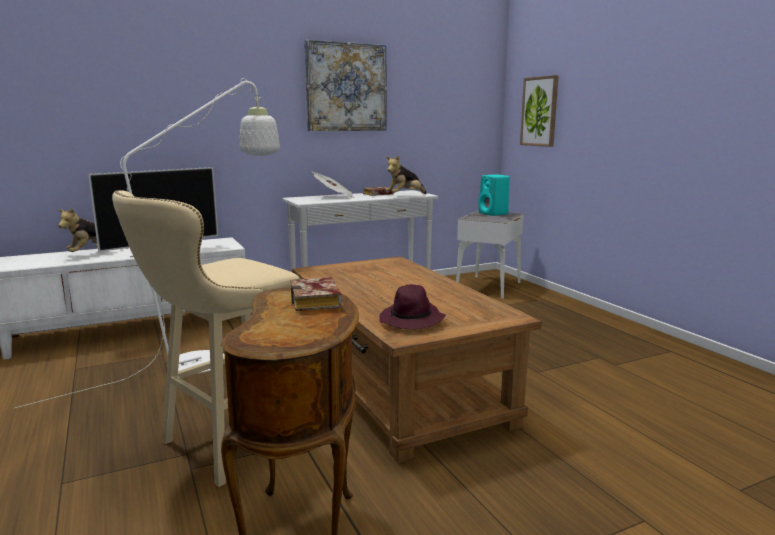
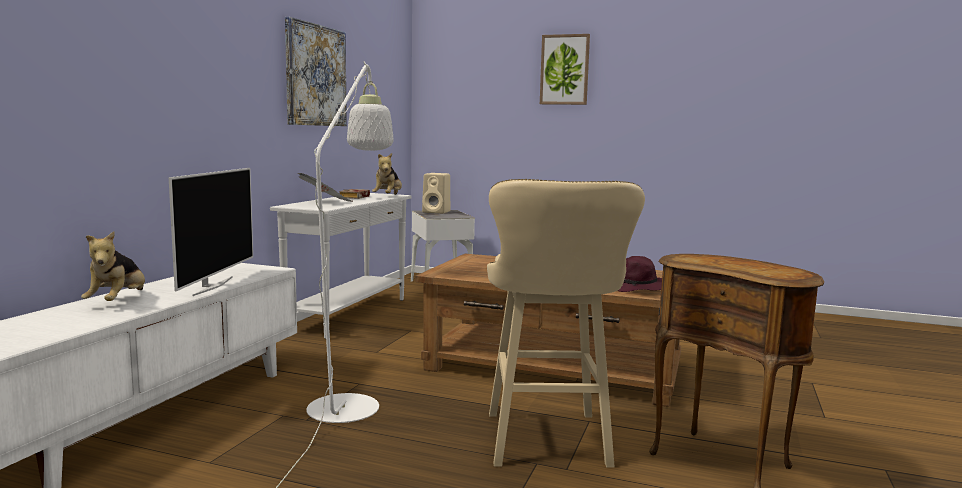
camera: 45 degrees left, 5 degrees down
(318, 301) = (718, 258): book -> none
(494, 213) = (437, 212): turquoise speaker -> beige speaker
(539, 111) = (464, 112): picture -> picture (564, 70)

